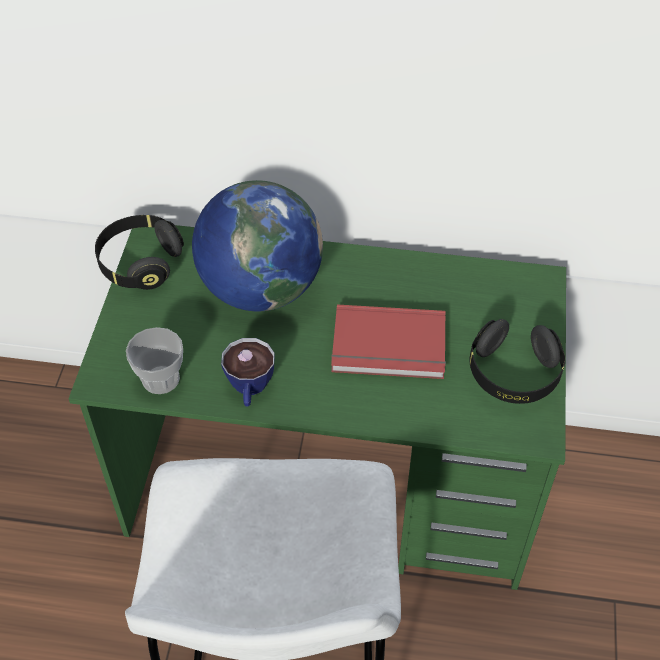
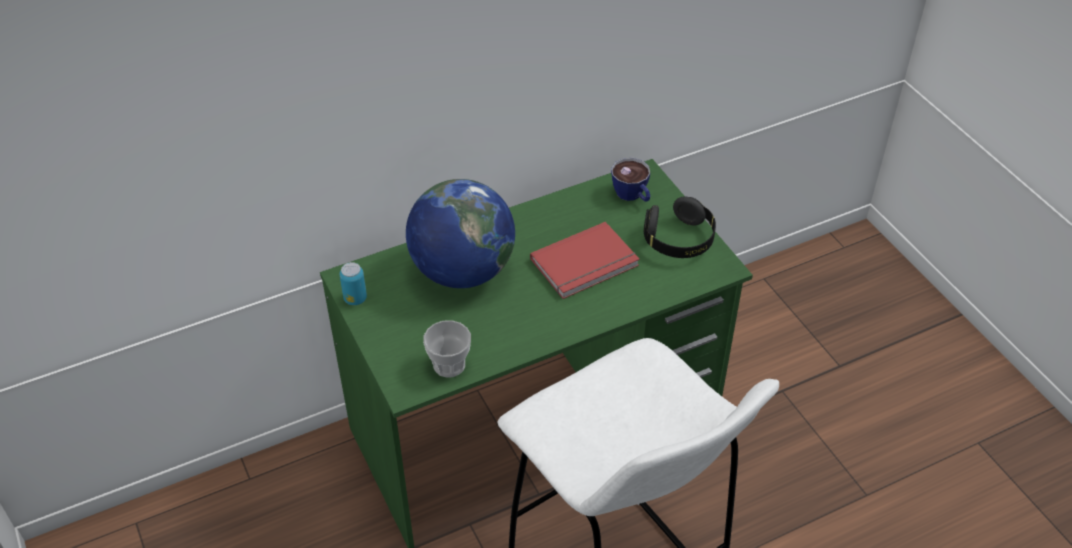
camera: 35 degrees left, 5 degrees down
(140, 263) = (355, 298): black headphones -> can
(250, 389) = (518, 338): cup -> cup (632, 196)

